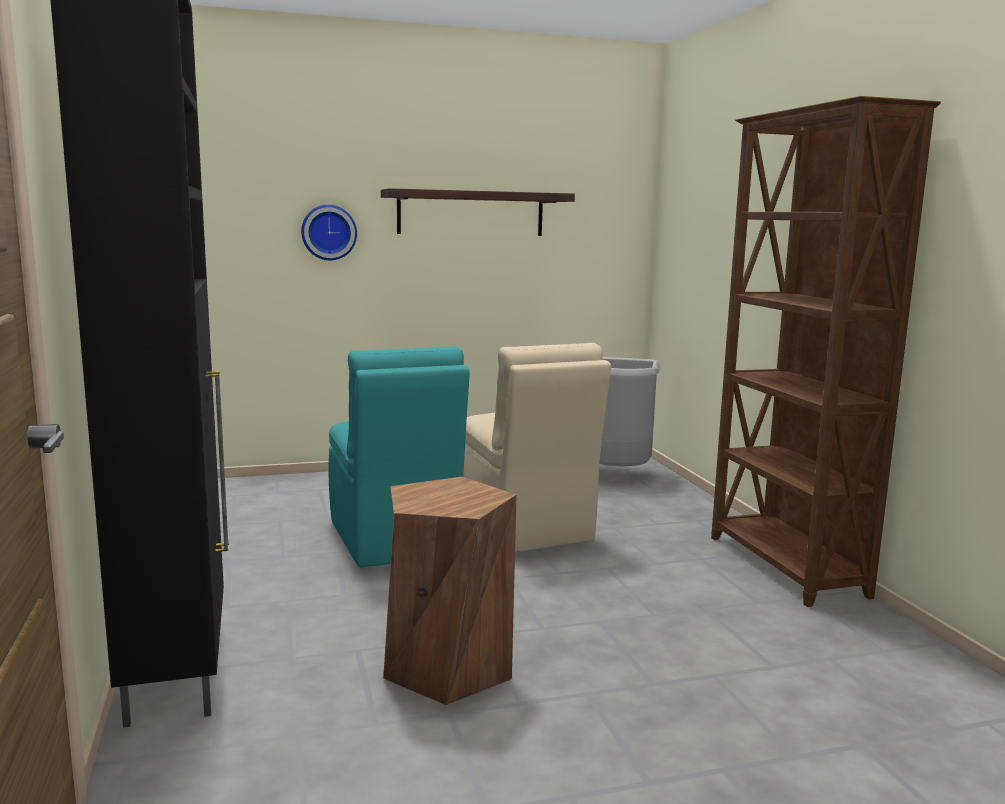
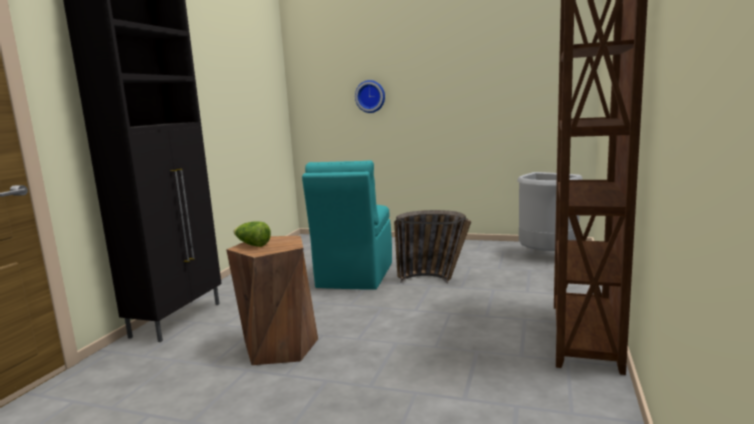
camera: 35 degrees right, 0 degrees up
(423, 500) = (252, 245): none -> lettuce
(471, 213) = (455, 78): shelf -> none
(524, 527) = (435, 280): beige chair -> basket

